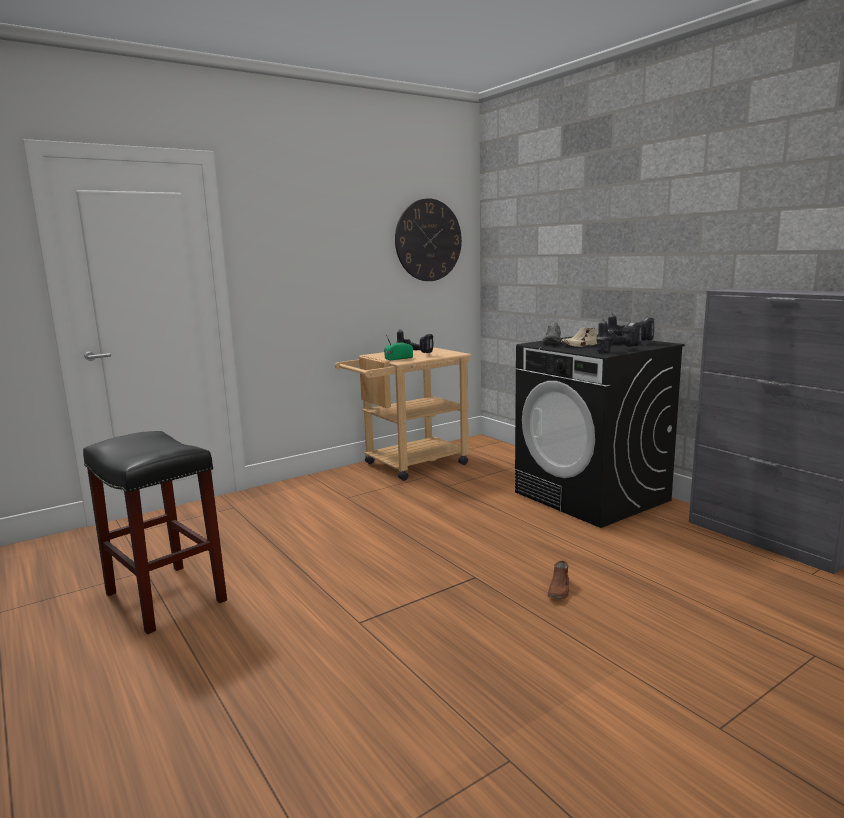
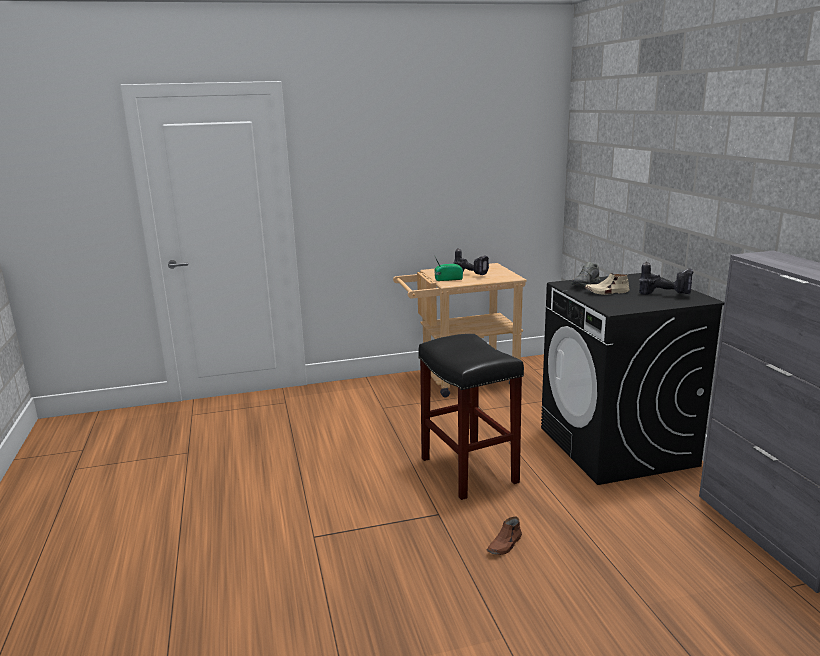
camera: 20 degrees right, 5 degrees up
(167, 597) = (189, 480): black stool -> black stool (470, 471)
(428, 240) = (503, 155): wall clock -> none
(617, 350) = (635, 305): power drill -> none

